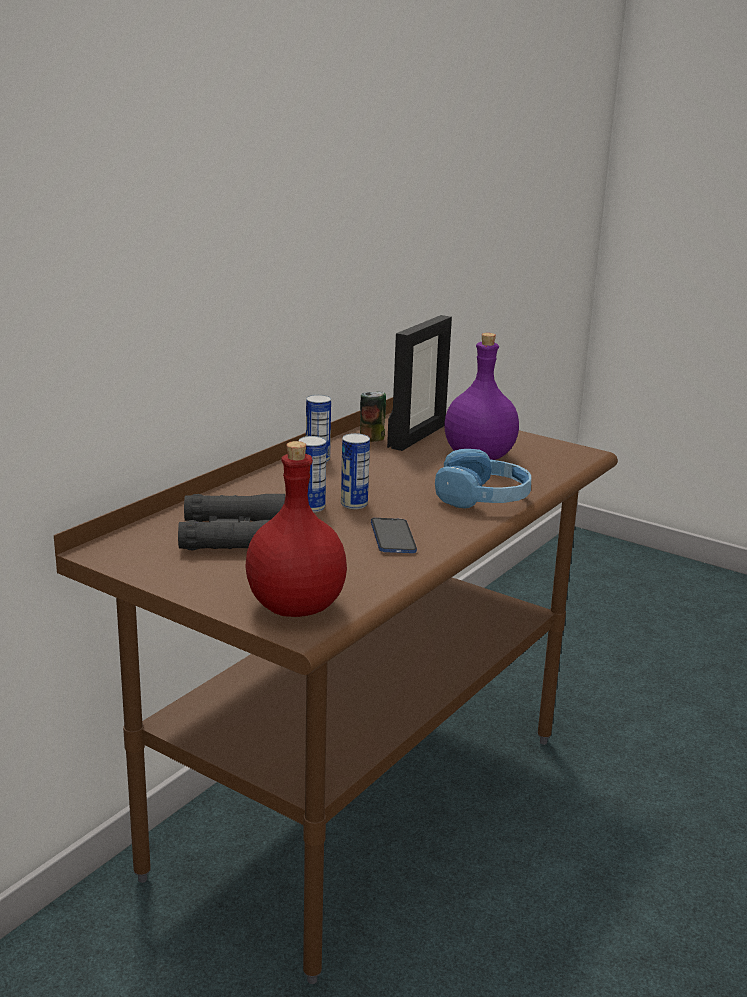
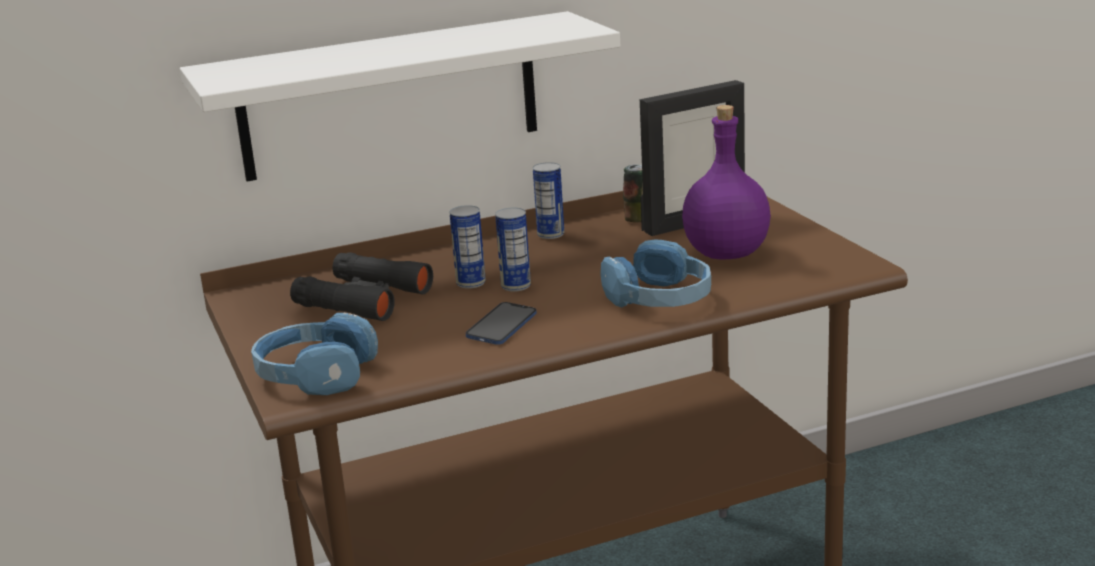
camera: 35 degrees right, 0 degrees up
(195, 341) = (389, 96): none -> white shelf
(294, 607) = (315, 375): red bottle -> blue headphones

